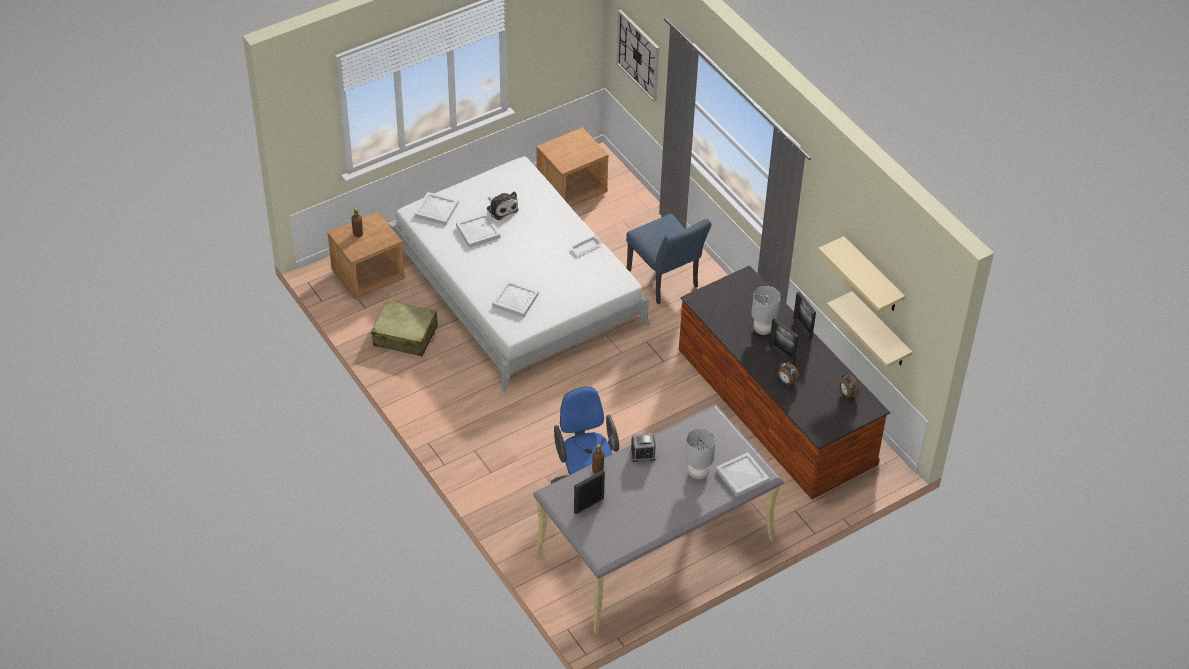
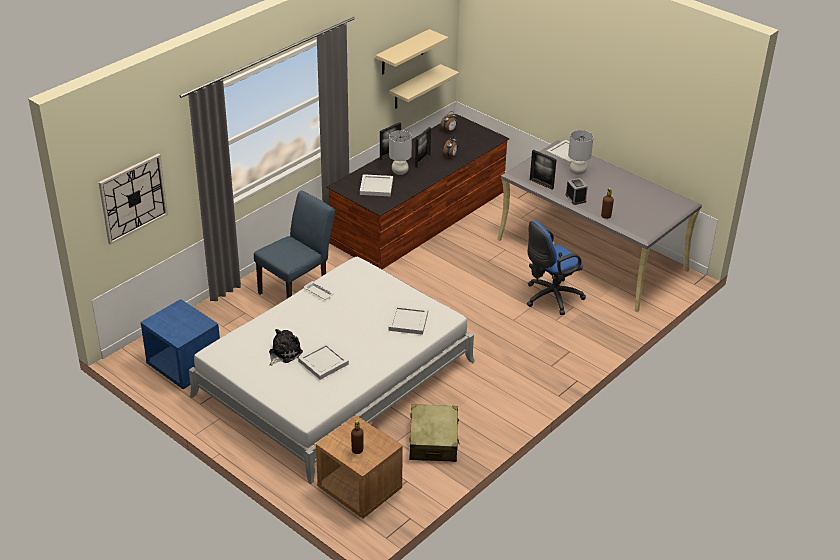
camera: 105 degrees left, 10 degrees down
(436, 209) = (298, 400): white tray -> white tray (376, 187)
(572, 190) = (184, 366): brown nightstand -> blue nightstand
(588, 505) = (643, 215): picture frame -> picture frame (541, 184)

